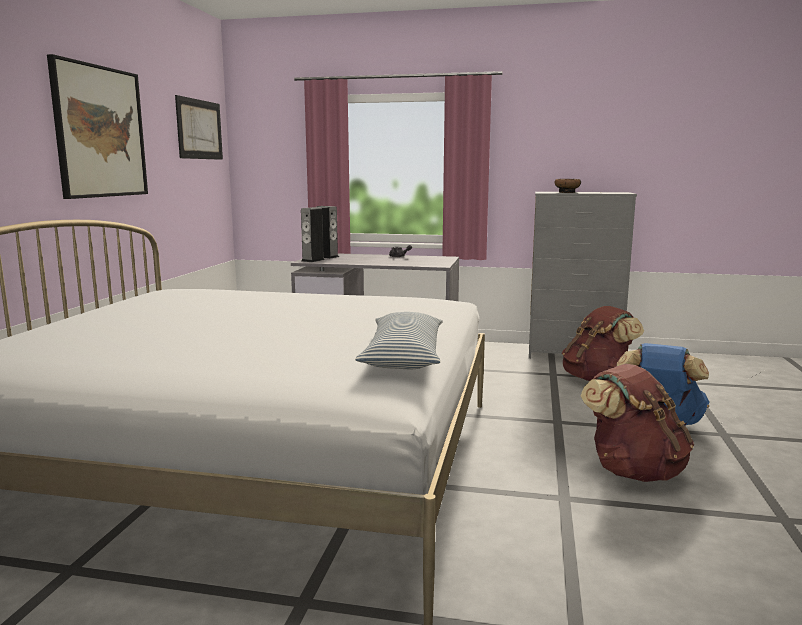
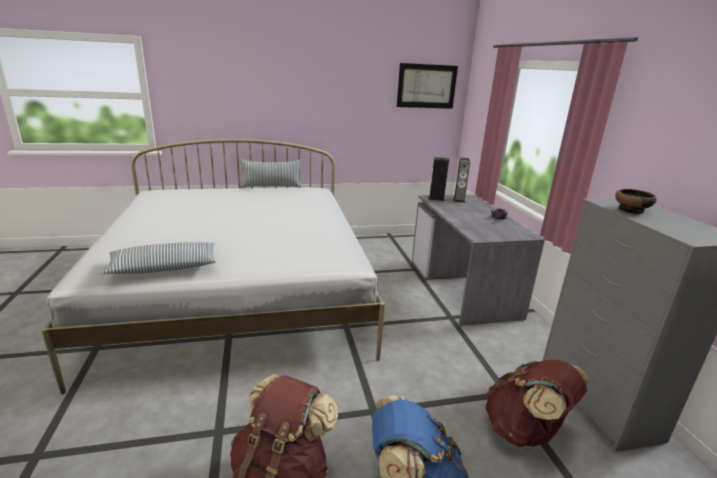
camera: 65 degrees right, 10 degrees up
(100, 132) = (317, 90): picture -> none
(107, 303) = (271, 186): none -> pillow

